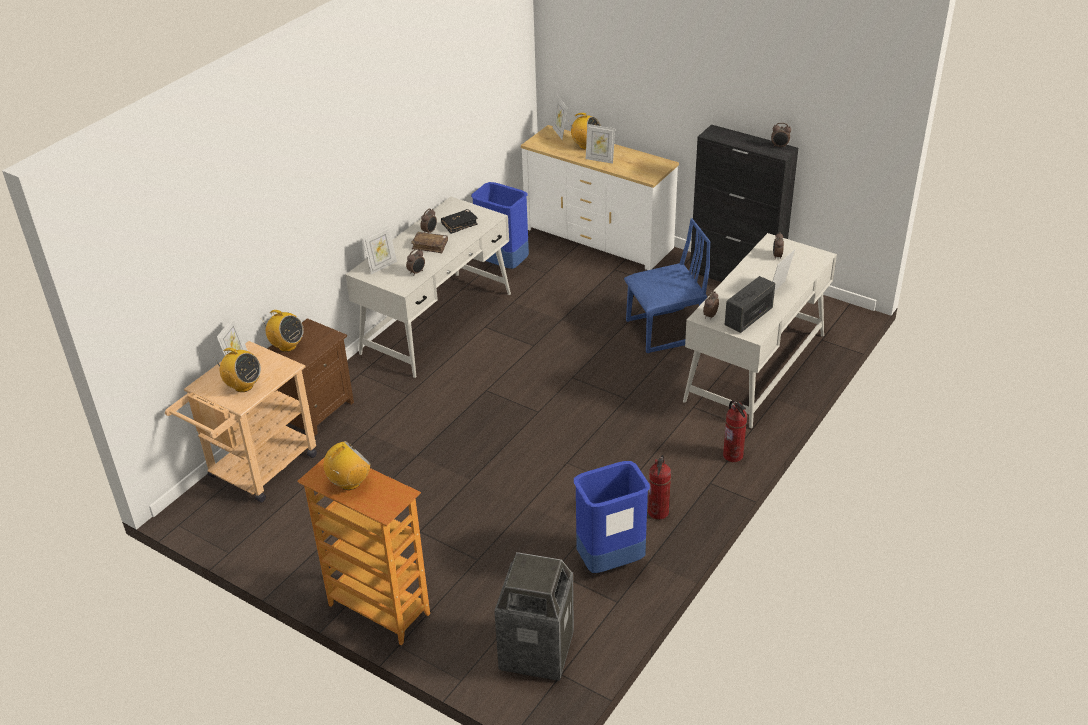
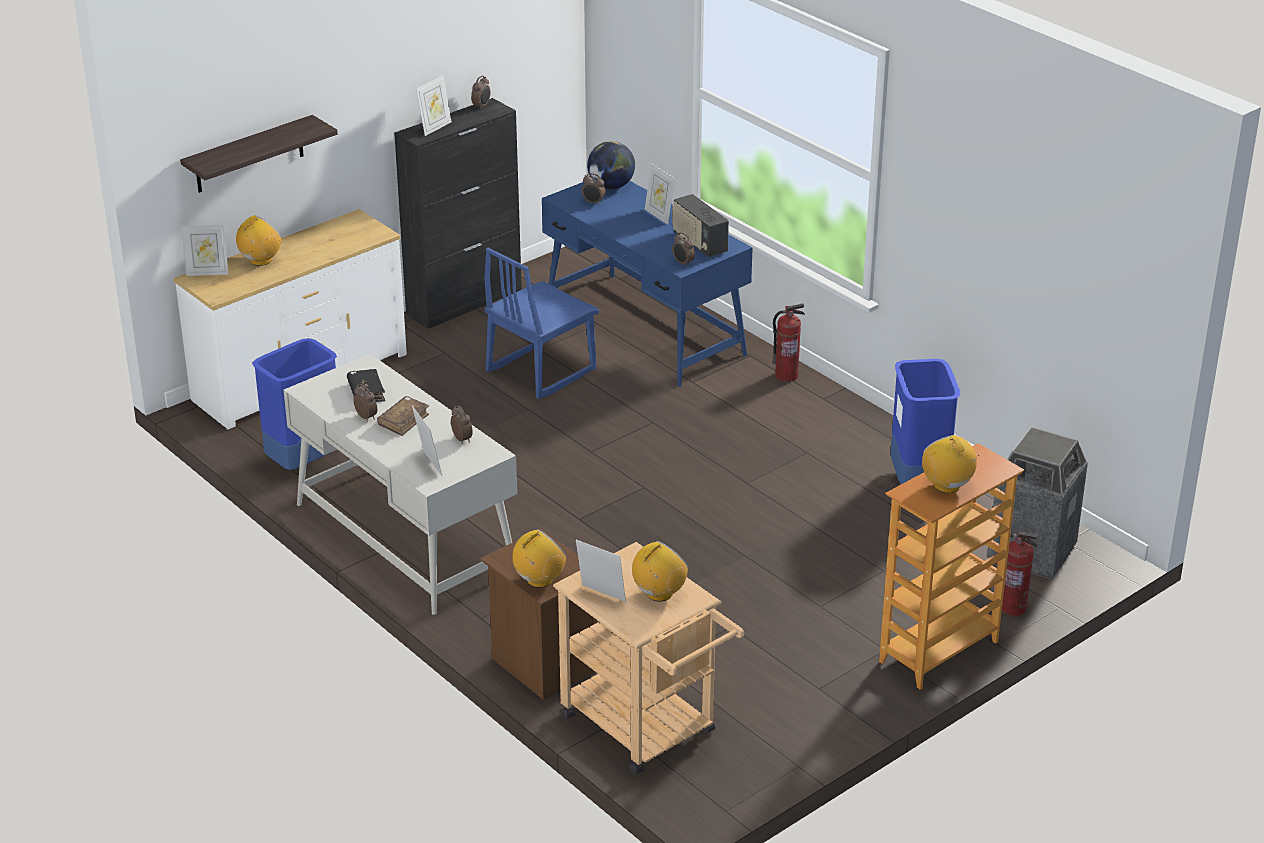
camera: 75 degrees left, 5 degrees down
(600, 159) = (306, 257): picture frame -> picture frame (435, 128)
(607, 76) = (249, 155): none -> shelf
(658, 512) = (855, 439): fire extinguisher -> fire extinguisher (1013, 607)
(665, 331) = (540, 370): blue chair -> blue chair turned 135 degrees counterclockwise
(755, 367) = (644, 329): white desk -> blue desk
(809, 259) = (611, 186): none -> globe

